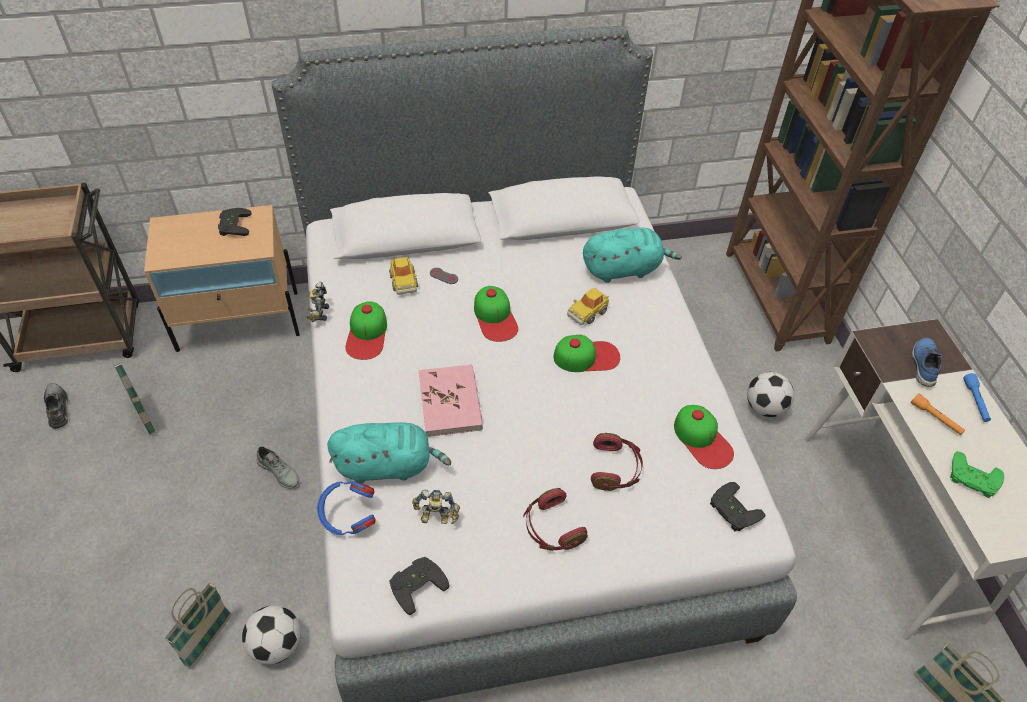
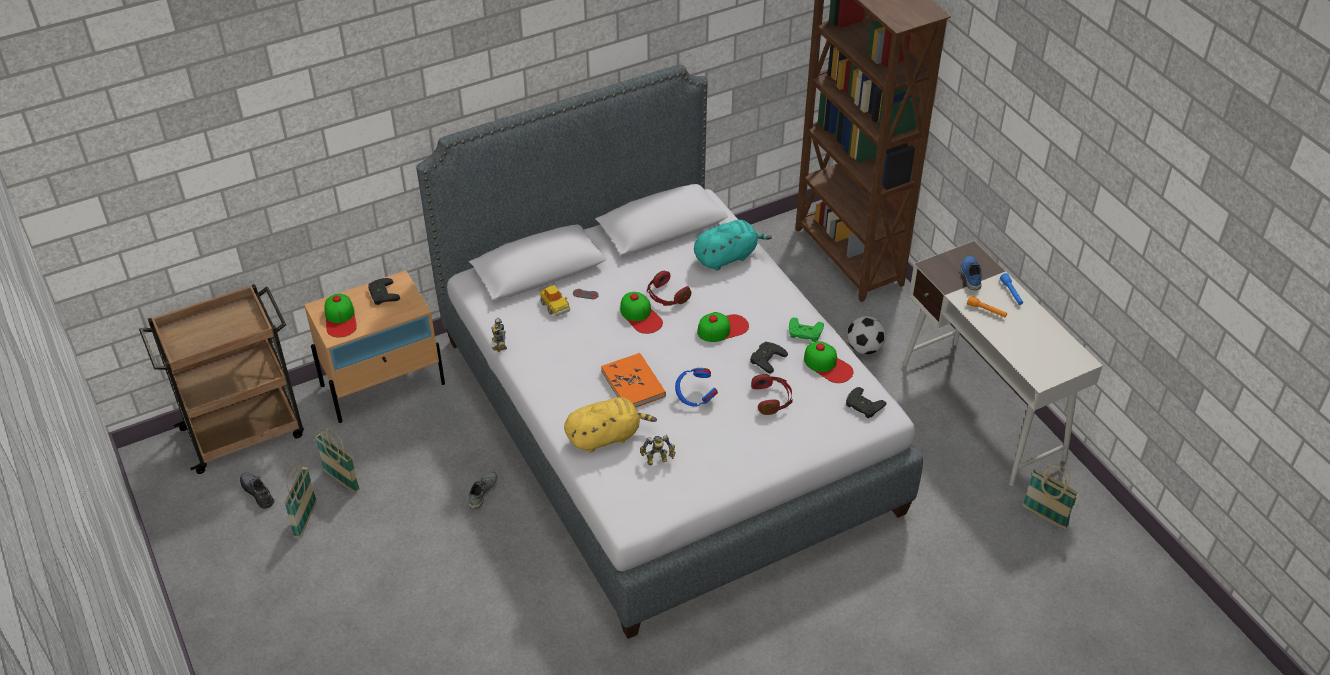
camera: 15 degrees left, 5 degrees down
(209, 640) = (486, 621): basket -> basket (306, 520)
(276, 645) = (541, 610): football -> none
(279, 471) = (482, 492): grey shoe -> grey shoe turned 90 degrees counterclockwise
(348, 518) = (594, 475): blue headphones -> blue headphones (695, 397)
(367, 334) = (545, 351): cap -> cap (340, 319)
(388, 465) = (606, 436): turquoise plush toy -> yellow plush toy
(416, 583) = (661, 502): black game controller -> black game controller (765, 358)
(450, 402) = (633, 384): pink book -> orange book
(552, 528) = (741, 447): red headphones -> red headphones (666, 296)
(587, 312) = (711, 296): toy car -> none
(972, 479) = (1018, 344): green game controller -> green game controller (804, 333)

